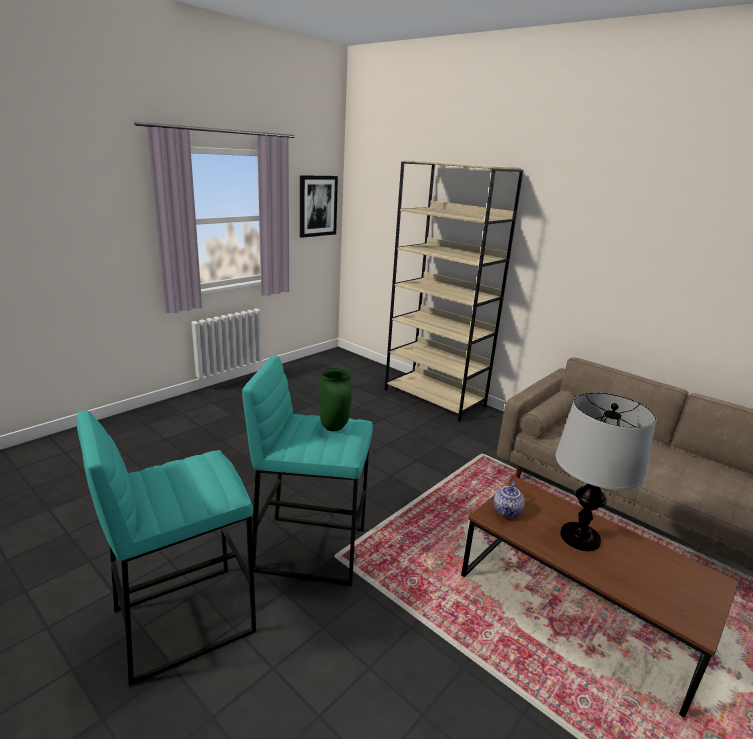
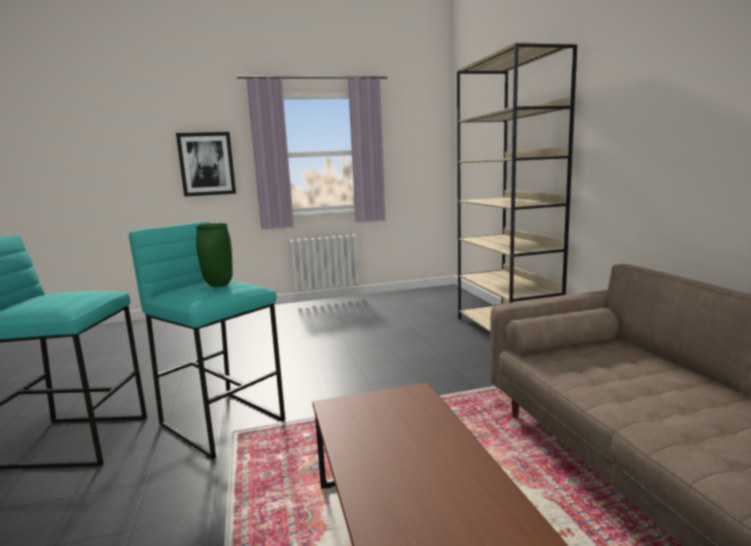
camera: 35 degrees right, 10 degrees down
(317, 206) = (422, 142): picture -> picture (207, 164)
(507, 511) = (361, 408): teapot -> none
(580, 538) = (409, 455): table lamp -> none

